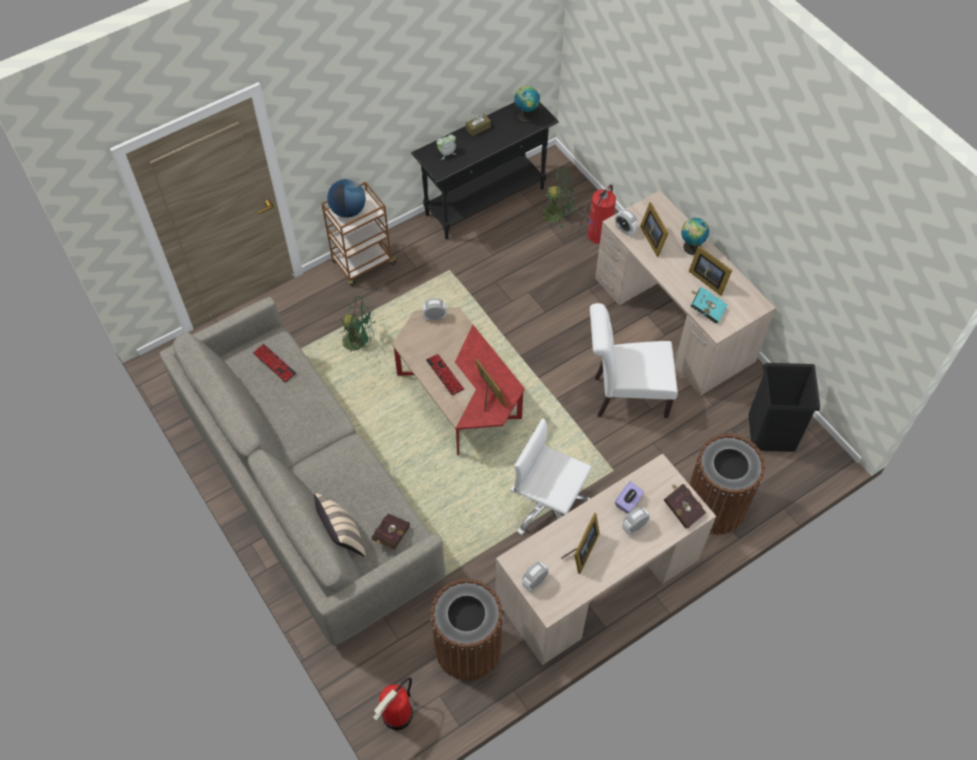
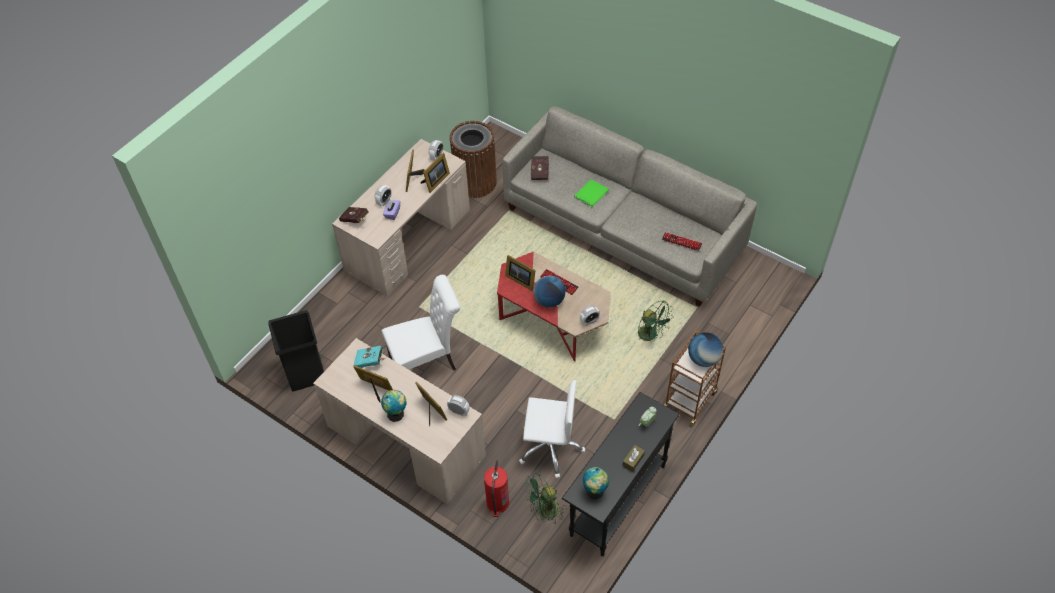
camera: 160 degrees right, 5 degrees down
(342, 537) = (569, 163): beige pillow -> none
(343, 472) = (590, 194): none -> green book
(359, 341) = (651, 336): green fan -> green fan turned 120 degrees counterclockwise
(397, 715) = (500, 142): fire extinguisher -> none
(467, 356) = (549, 301): none -> globe
(548, 507) = (456, 270): white office chair -> white office chair (550, 447)
(552, 535) = (435, 182): none -> picture frame
(714, 506) = (339, 307): brown trash can -> none

